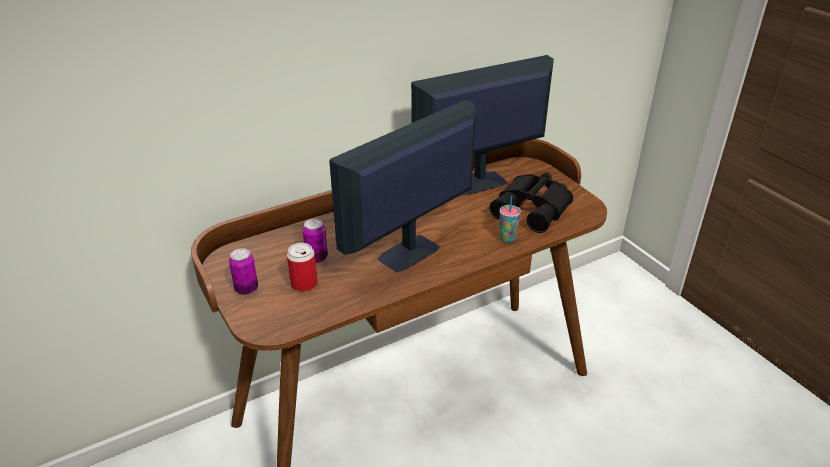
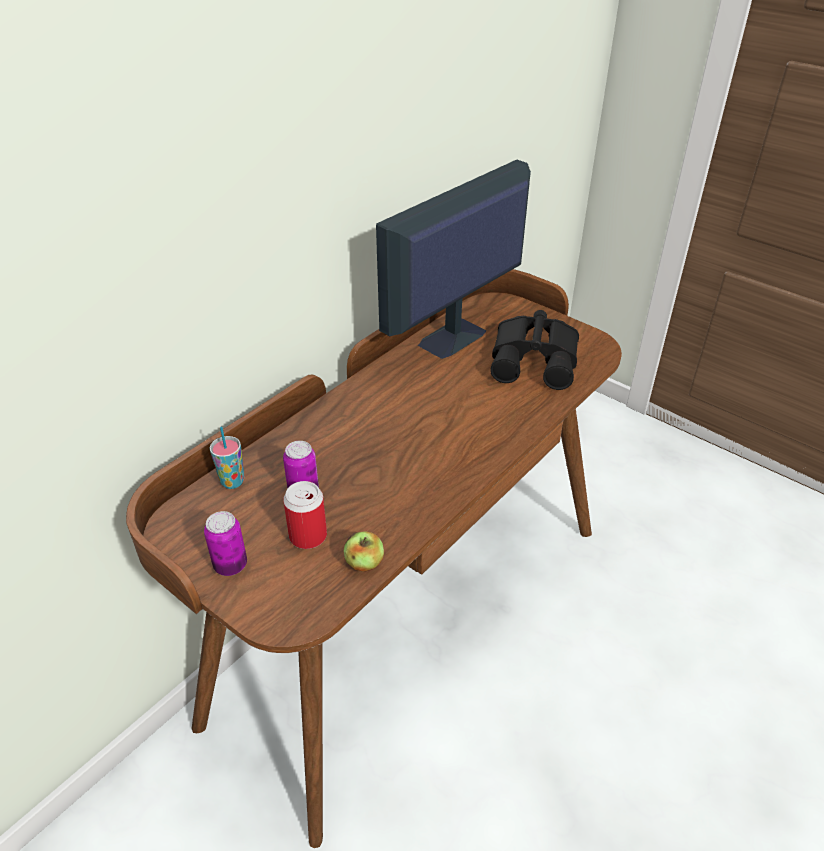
camera: 20 degrees left, 5 degrees up
(330, 309) = (364, 563): none -> apple
(407, 253) = (420, 456): monitor -> none
(507, 238) = (528, 406): cup -> cup (232, 482)

